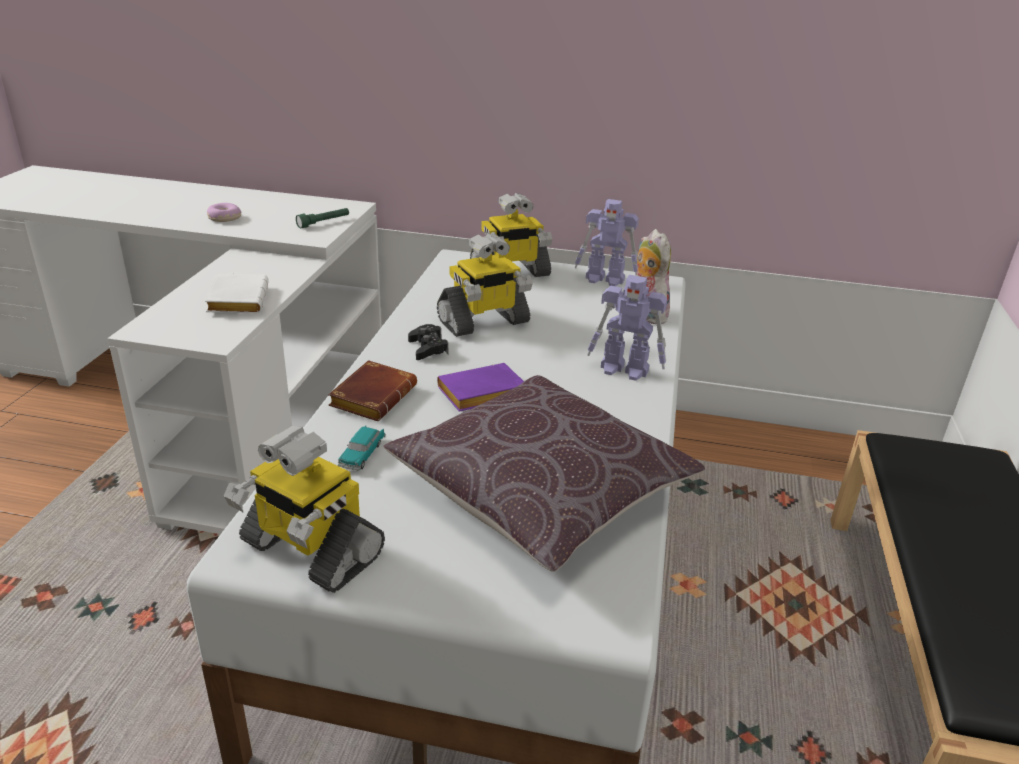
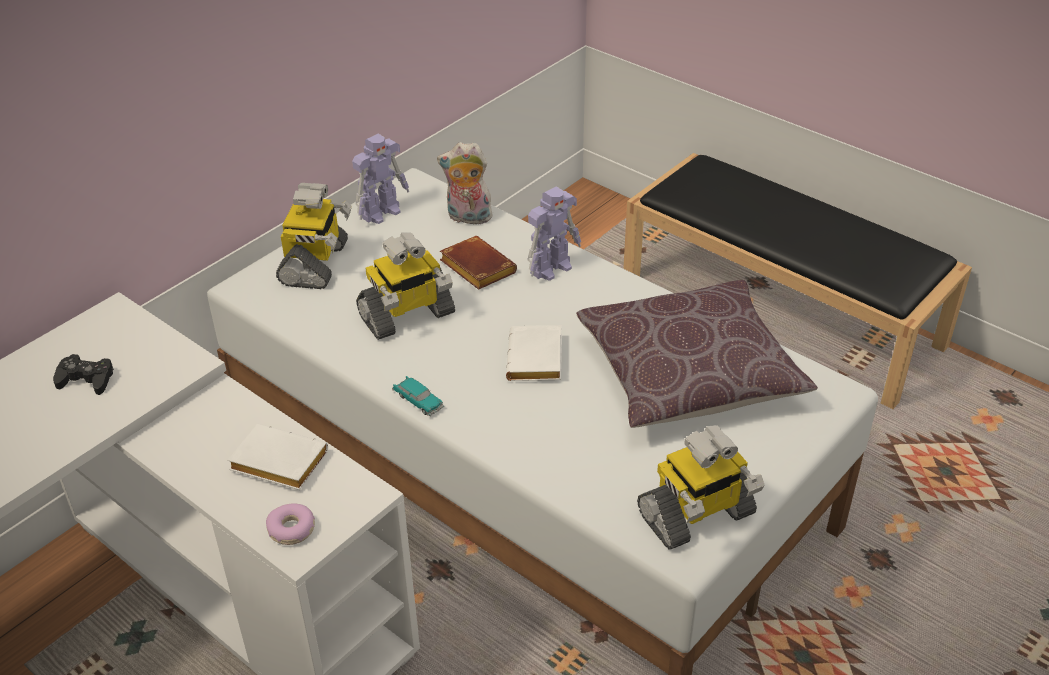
camera: 60 degrees left, 10 degrees up
(224, 218) = (51, 425): donut -> donut (291, 530)
(324, 223) = (148, 346): green flashlight -> none
(362, 454) = (584, 456): toy car -> toy car (418, 400)
(372, 396) = (495, 425): brown book -> brown book (475, 268)
(428, 348) = (431, 366): black game controller -> black game controller (86, 380)
(480, 395) = (537, 360): purple book -> white book
(483, 322) = (407, 316): toy robot -> toy robot turned 60 degrees clockwise

